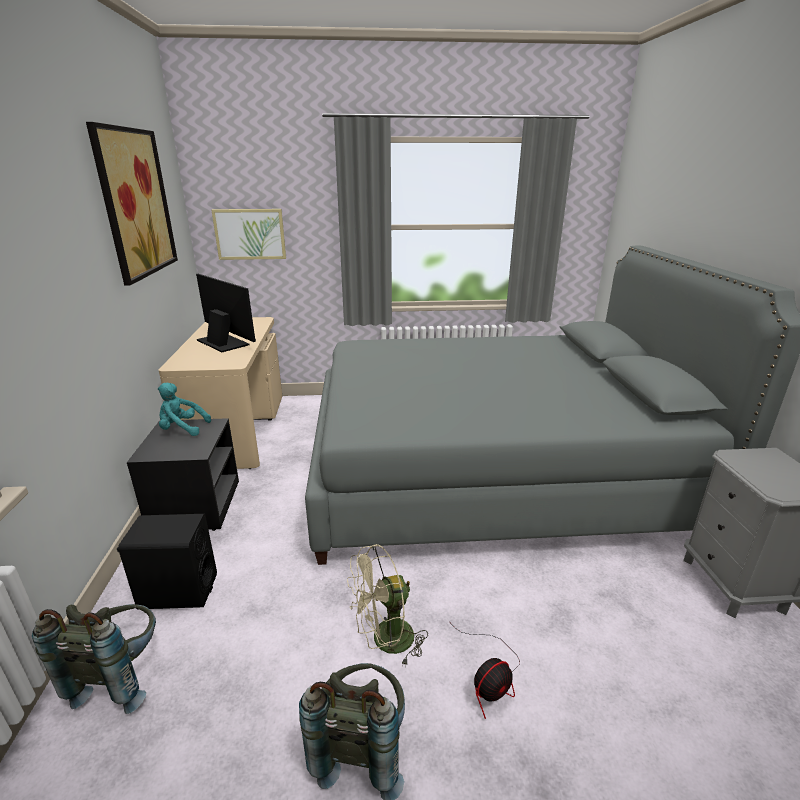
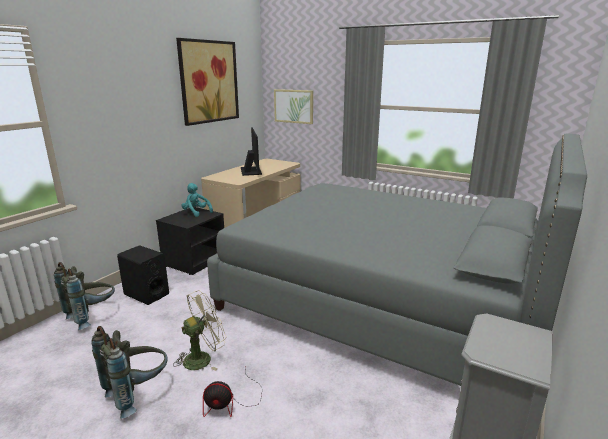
camera: 35 degrees right, 5 degrees down
(385, 642) = (203, 358): beige fan -> beige fan turned 135 degrees clockwise

